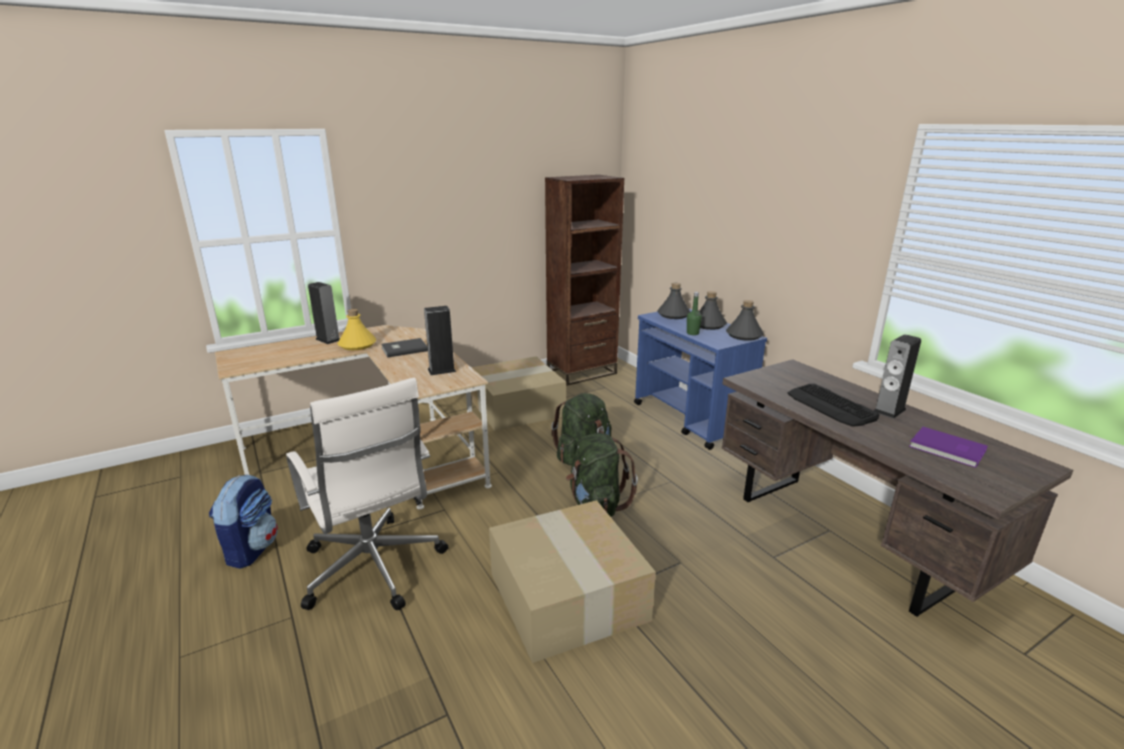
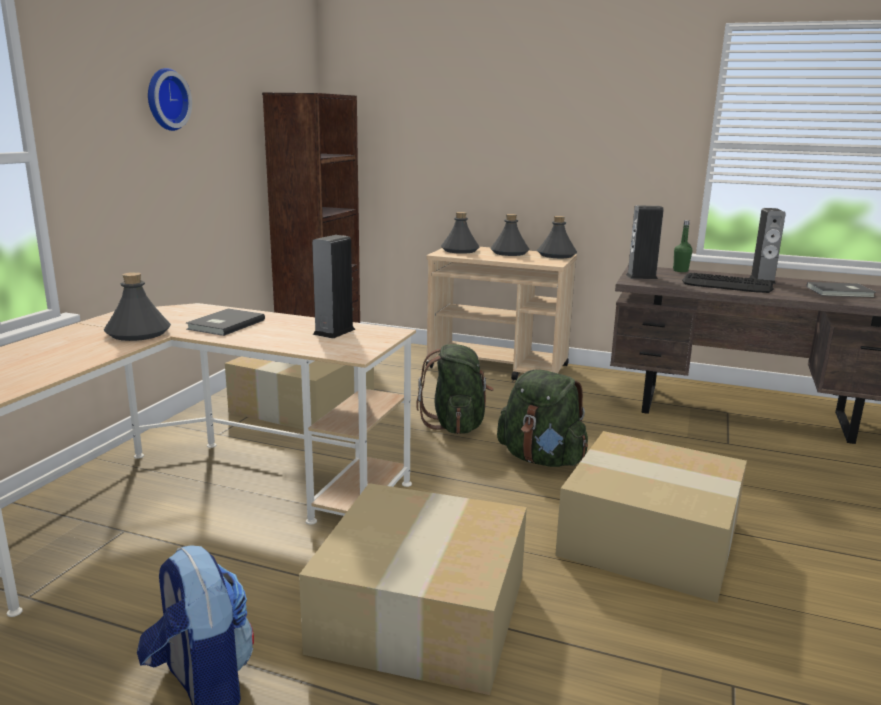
camera: 40 degrees left, 5 degrees down
(328, 339) = (68, 337): speaker -> speaker (641, 276)
(357, 345) = (138, 333): yellow bottle -> grey bottle
(373, 569) = (423, 615): white office chair -> cardboard box
(447, 190) = (165, 99): none -> wall clock
(691, 419) = (499, 367): blue cart -> beige cart
(692, 333) = (513, 260): green bottle -> green bottle (680, 271)
(947, 449) = (841, 292): purple book -> grey book

